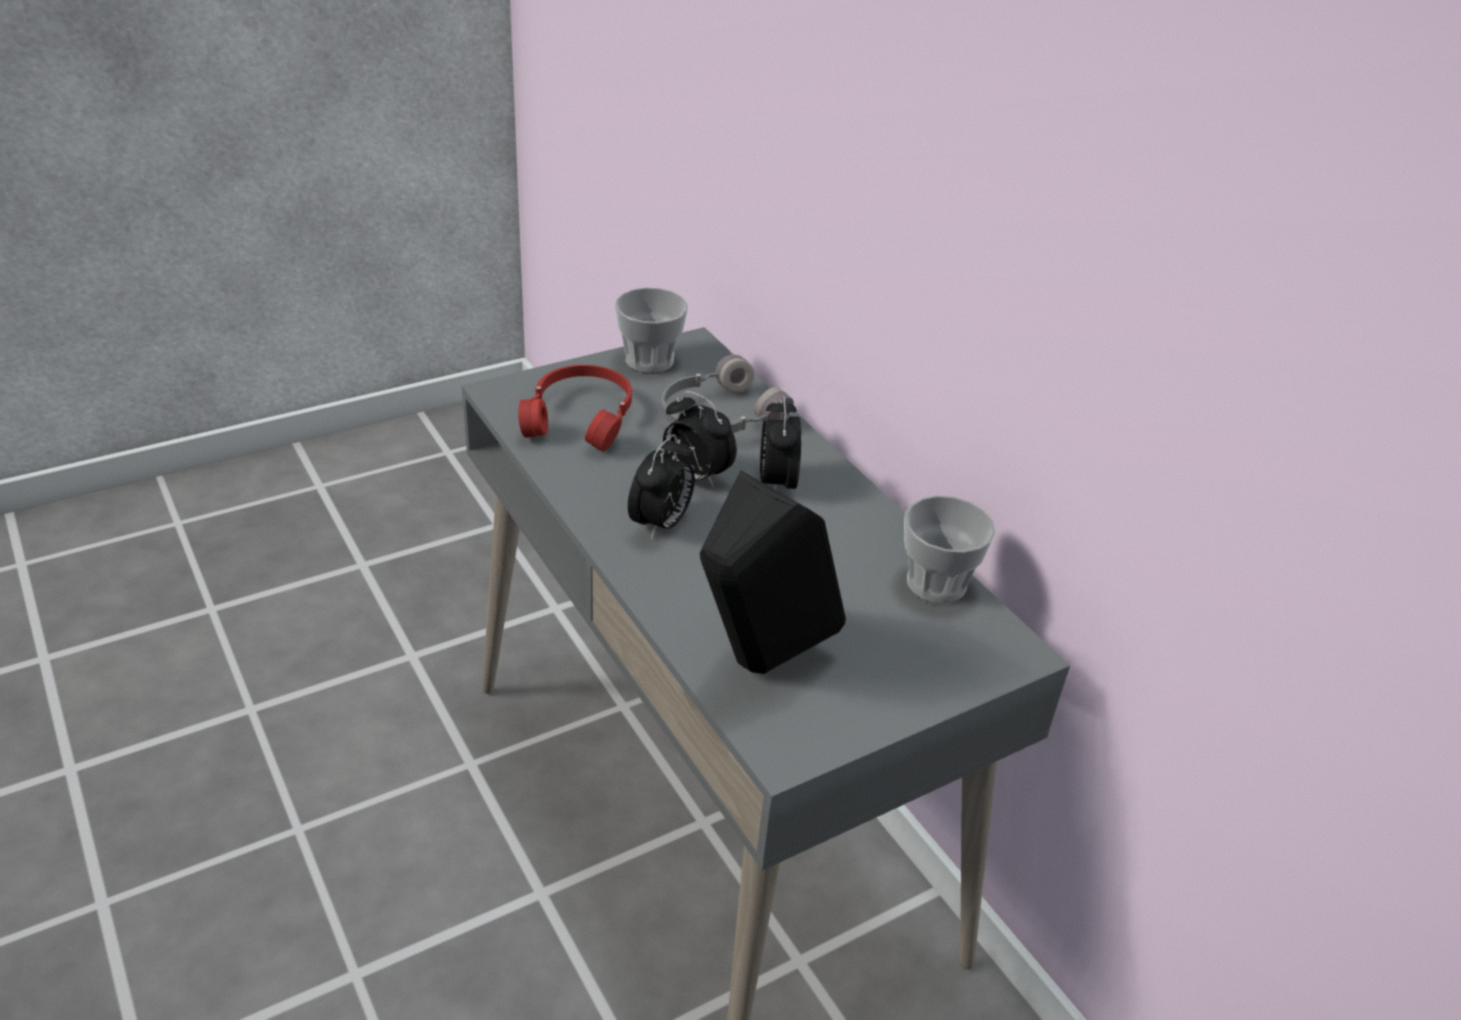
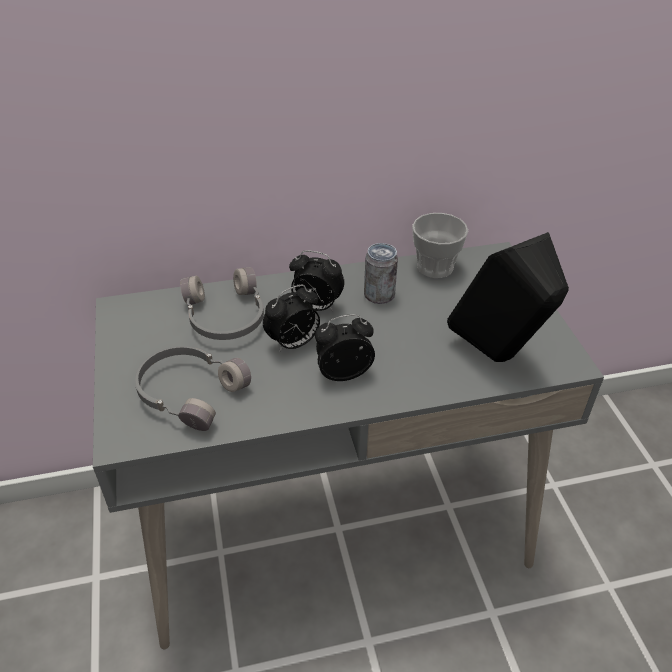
camera: 70 degrees left, 5 degrees up
(581, 418) = (190, 392): red headphones -> grey headphones
(649, 360) = (127, 337): cup -> none
(661, 524) = (343, 373): alarm clock -> alarm clock turned 60 degrees counterclockwise
(833, 535) = (379, 295): none -> can

